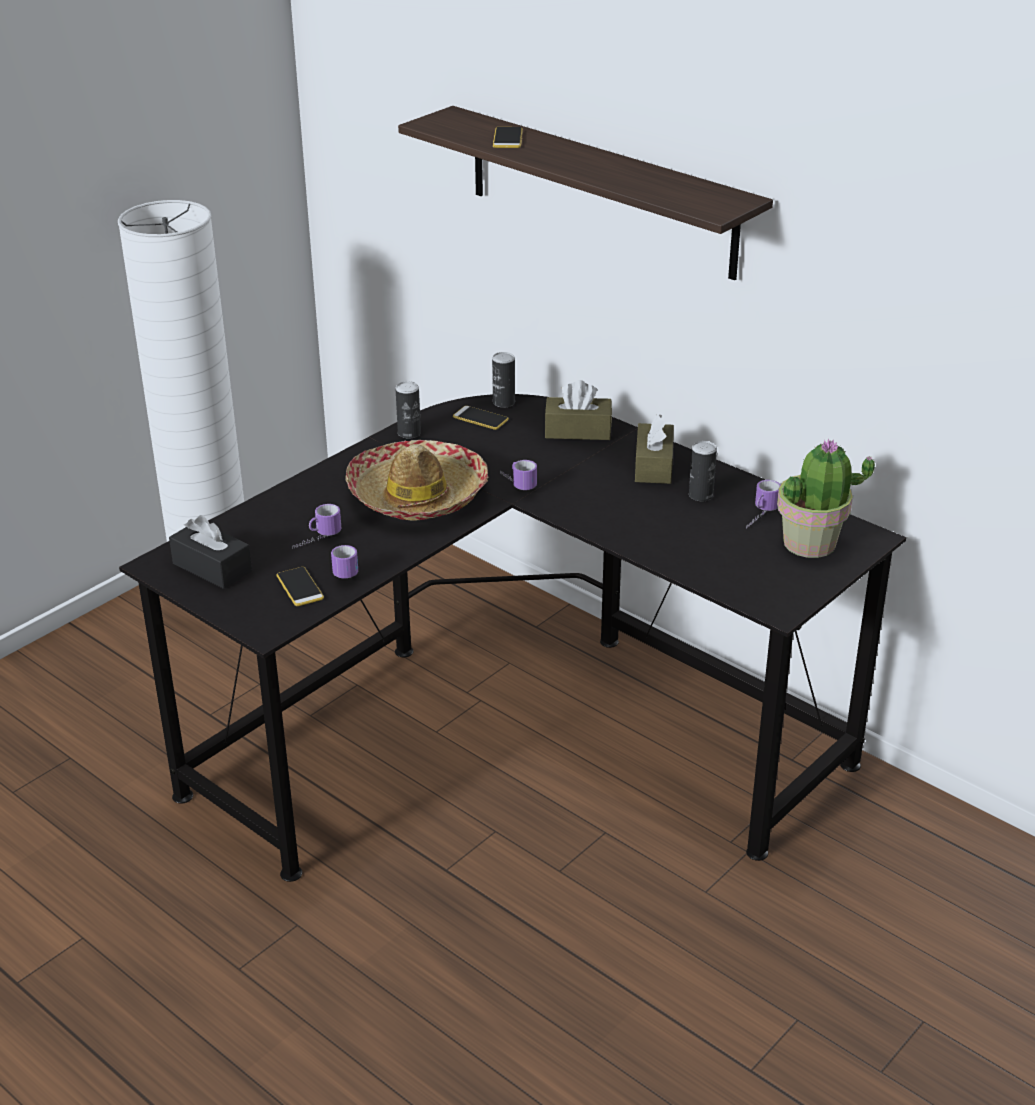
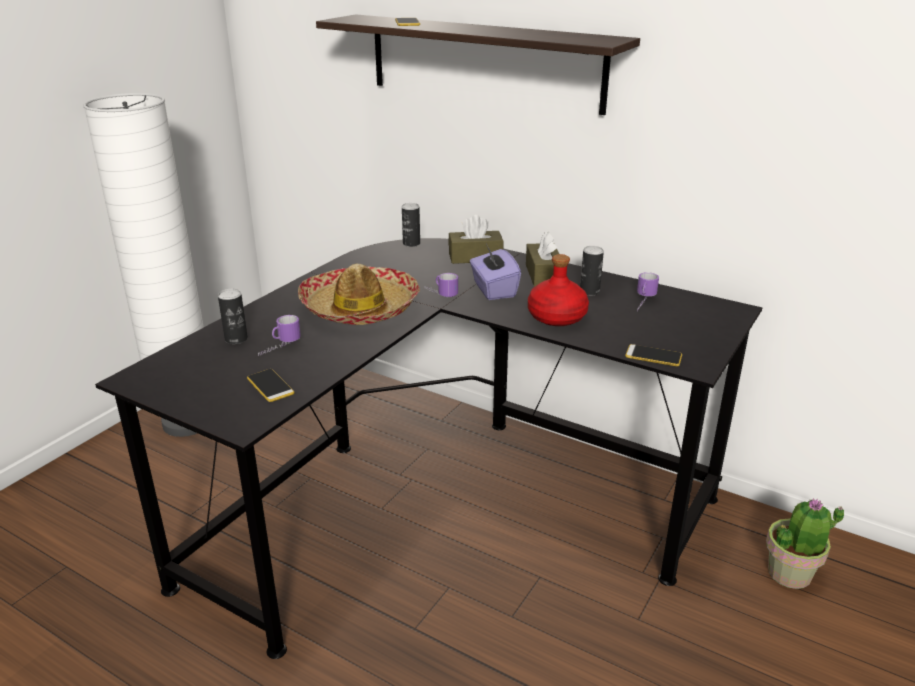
camera: 10 degrees left, 5 degrees down
(212, 567) = (185, 377): black tissue box -> none
(343, 569) = (308, 368): mug -> none
(409, 433) = (342, 267): can -> can (236, 339)
(480, 418) = (396, 254): phone -> phone (653, 356)
(583, 482) = (493, 290): none -> purple tissue box
(644, 528) = (556, 317): none -> red bottle
(810, 543) = (693, 317): potted plant -> potted plant (790, 573)

